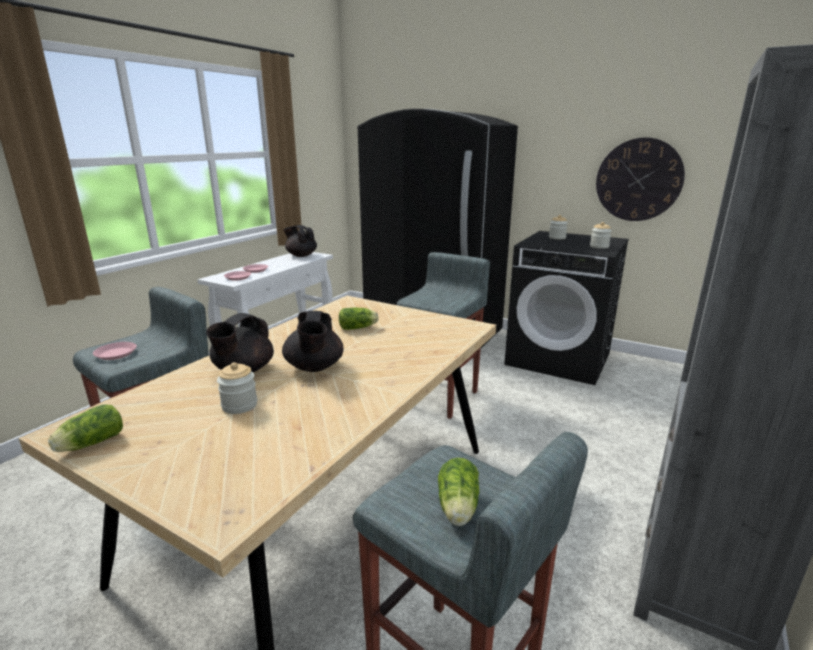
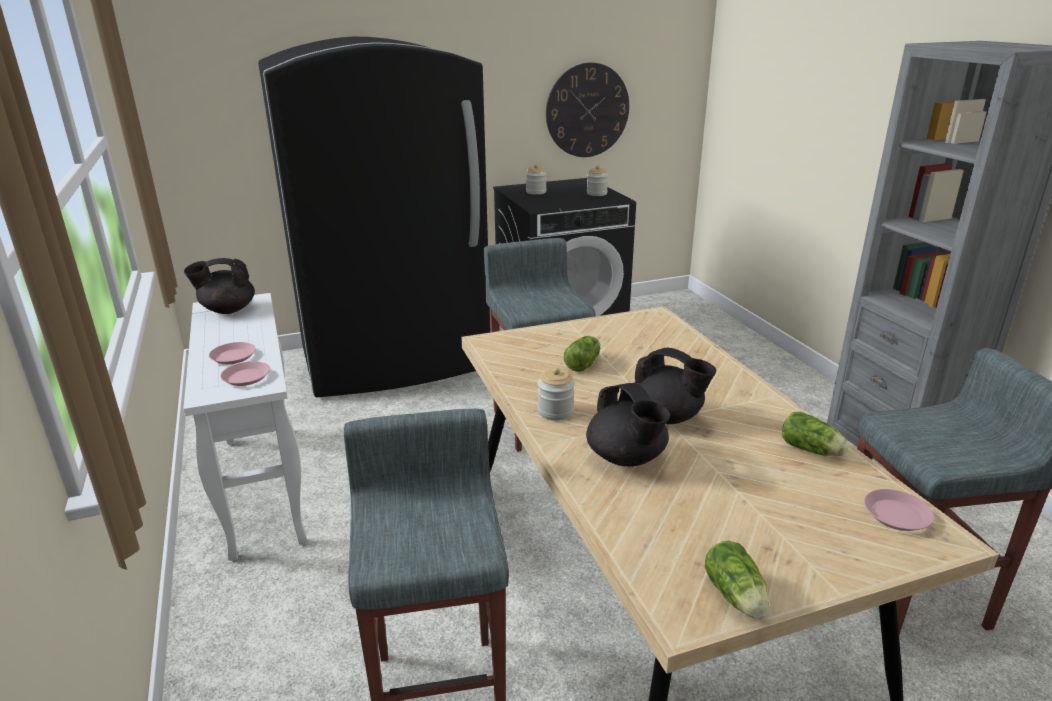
camera: 50 degrees left, 5 degrees up
(116, 353) = (424, 544): pink plate -> pink plate (896, 515)
(239, 405) = (721, 481): jar -> jar (555, 412)
(457, 508) = (965, 439): lettuce -> lettuce (812, 450)

